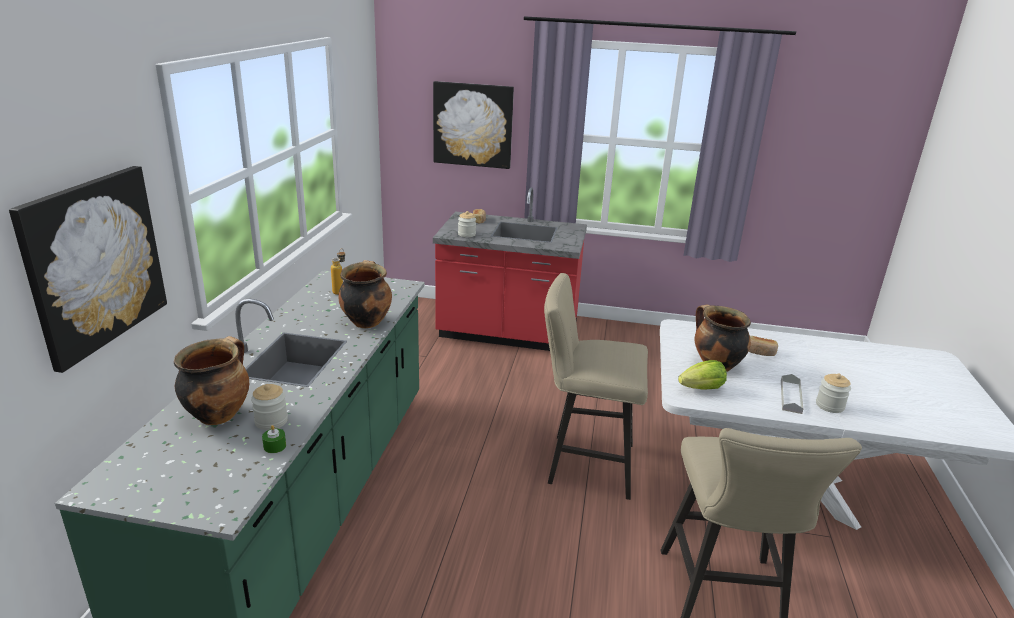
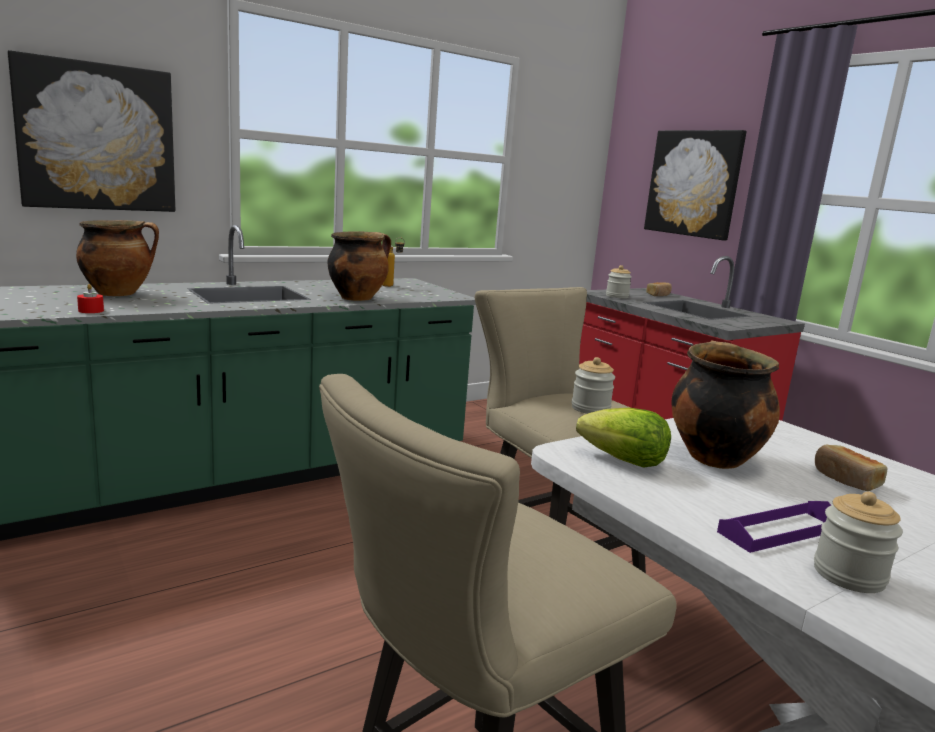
camera: 45 degrees right, 10 degrees down
(271, 421) = (131, 304): jar -> jar (590, 408)
(275, 446) = (91, 310): green candle -> red candle
(790, 396) = (779, 531): grey tray -> purple tray

